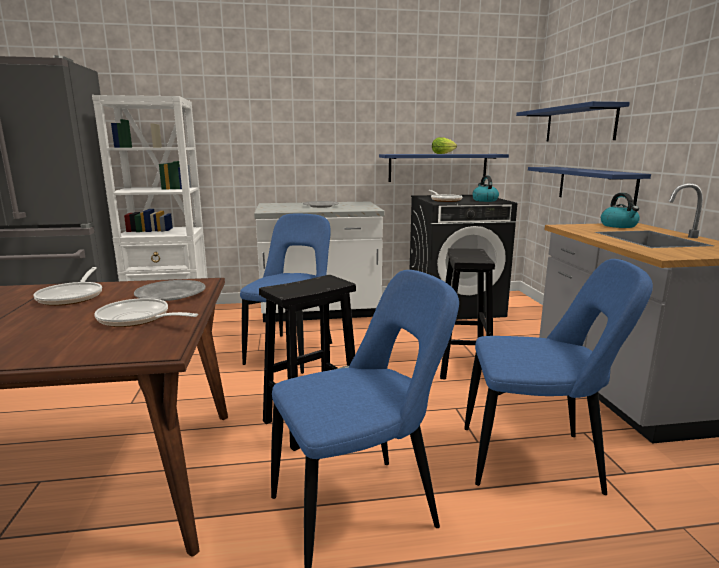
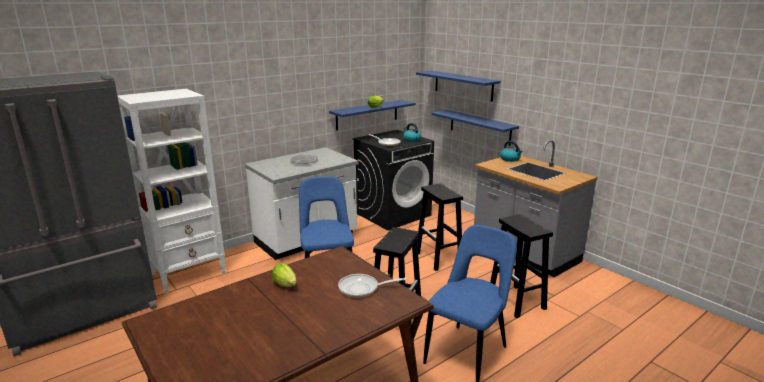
camera: 30 degrees left, 5 degrees up
(73, 296) = (286, 285): frying pan -> lettuce
(170, 294) = (341, 267): grey plate -> none
(536, 460) = (517, 301): blue chair -> black stool

